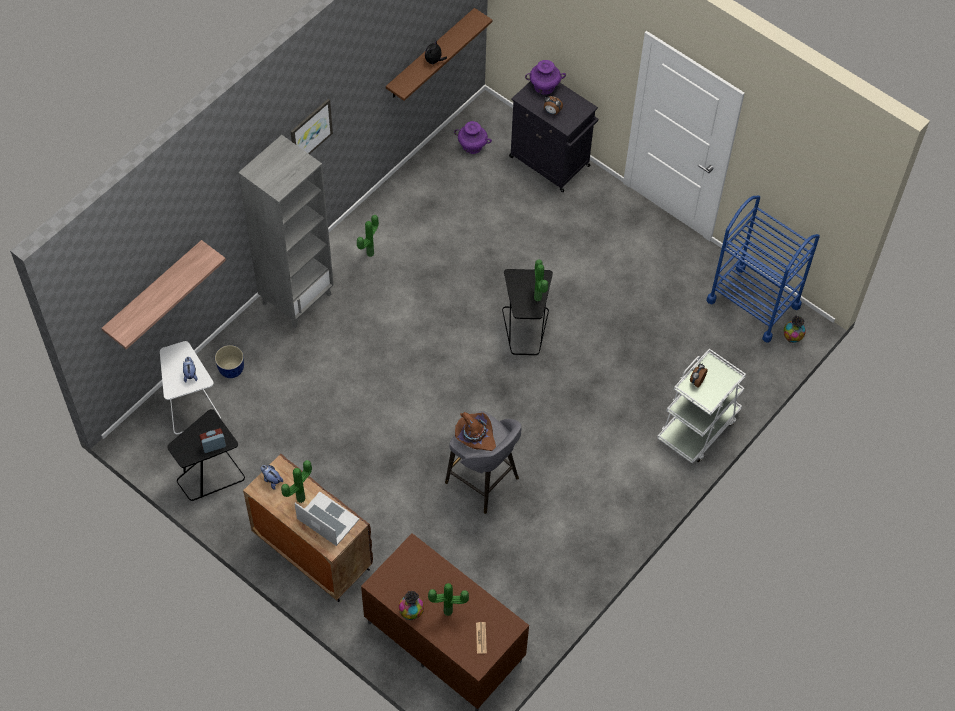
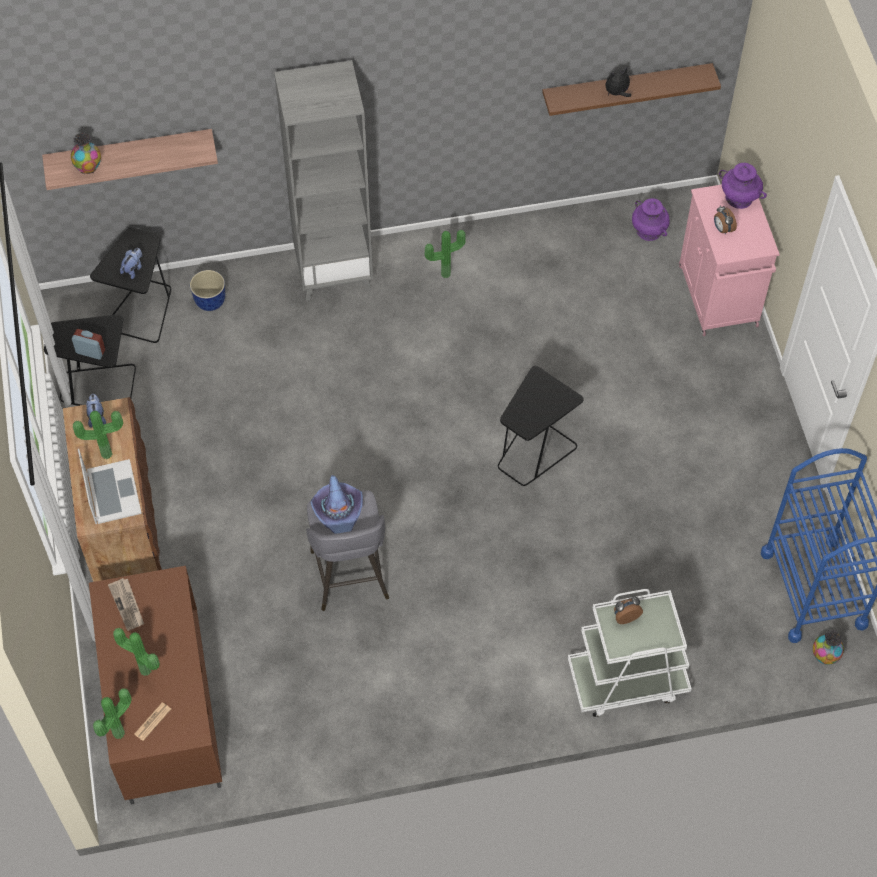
camera: 40 degrees right, 0 degrees up
(190, 406) = (142, 311): white side table -> black side table
(310, 131) = (407, 83): picture -> none
(399, 581) = (127, 605): none -> newspaper
(411, 612) = (110, 645): vase -> vase (89, 168)
(475, 435) = (338, 511): brown hat -> purple hat
(539, 297) = (544, 417): potted plant -> potted plant (121, 734)
(551, 162) = (718, 297): black cabinet -> pink cabinet

